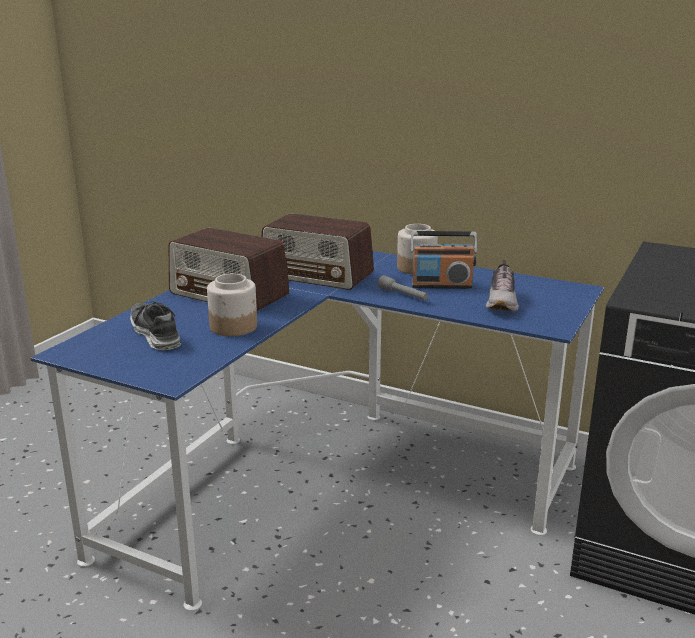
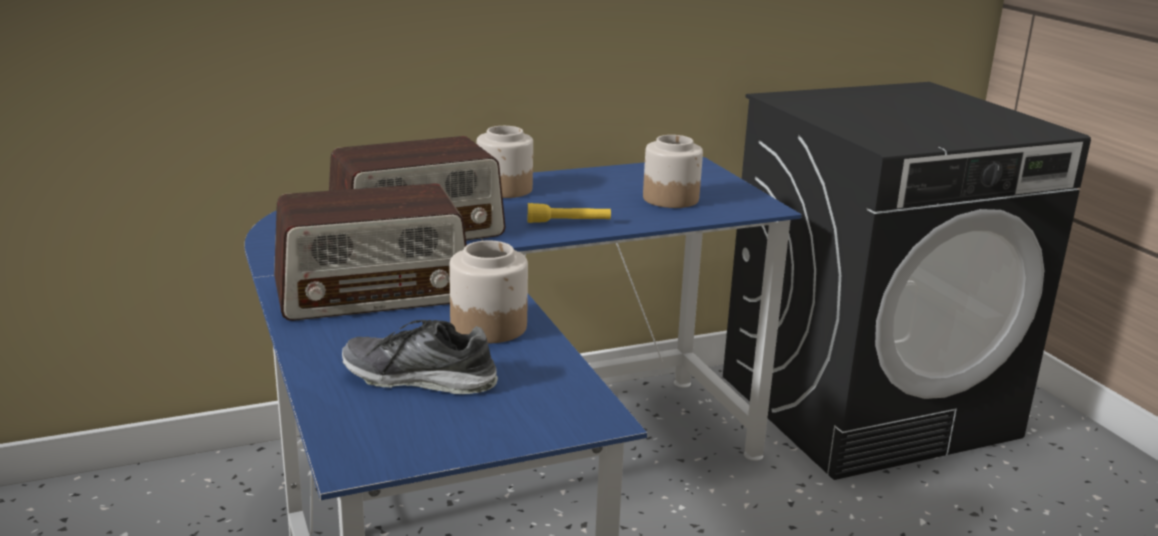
camera: 50 degrees left, 0 degrees up
(403, 295) = (568, 222): grey flashlight -> yellow flashlight
(441, 285) = (576, 199): radio -> none
(502, 302) = (670, 198): shoe -> jar

